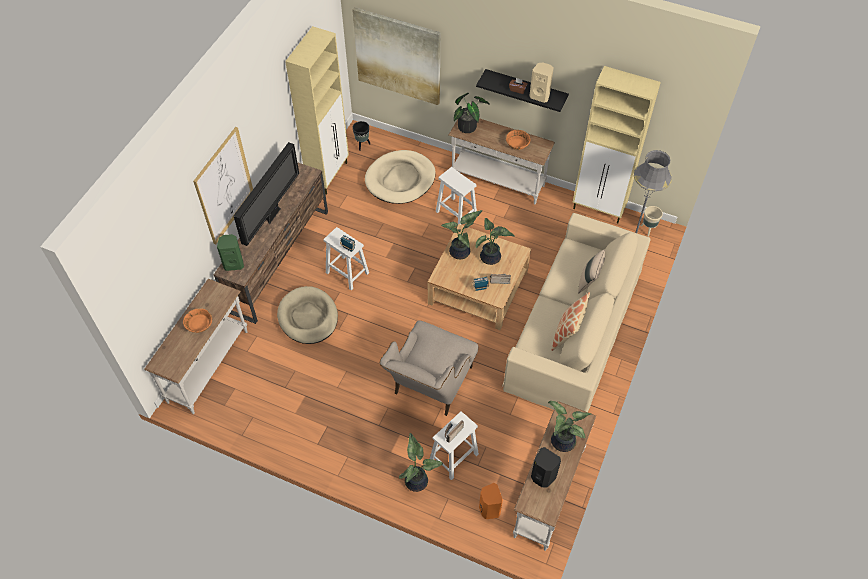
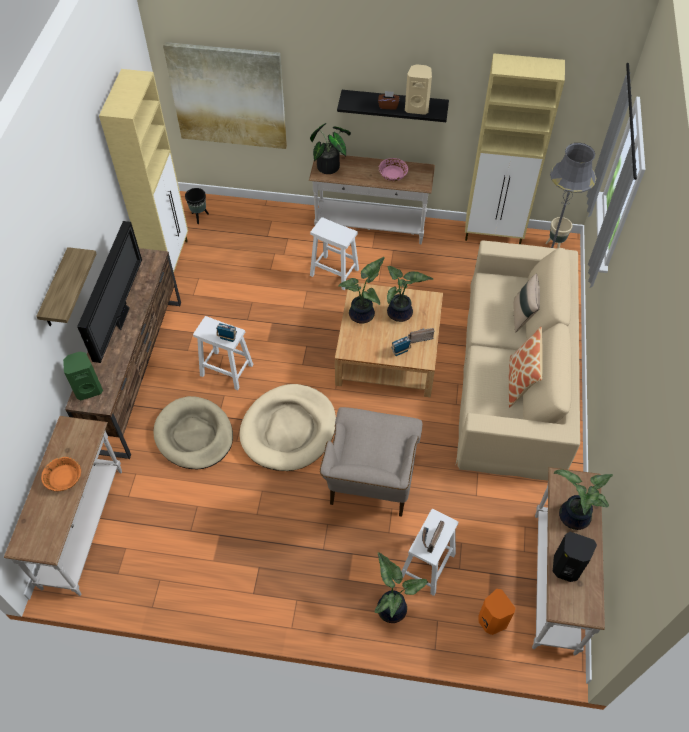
camera: 15 degrees left, 0 degrees up
(224, 186) = (56, 290): picture -> shelf
(400, 179) = (257, 247): beige dog bed -> beige dog bed (288, 429)
(517, 143) = (392, 174): orange bowl -> pink bowl

